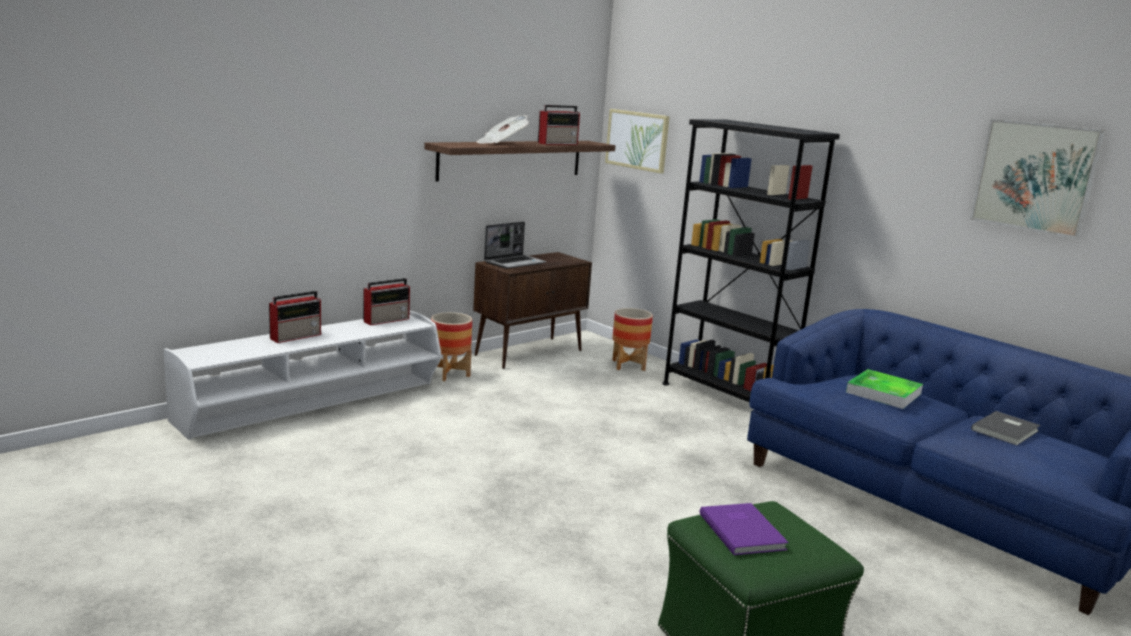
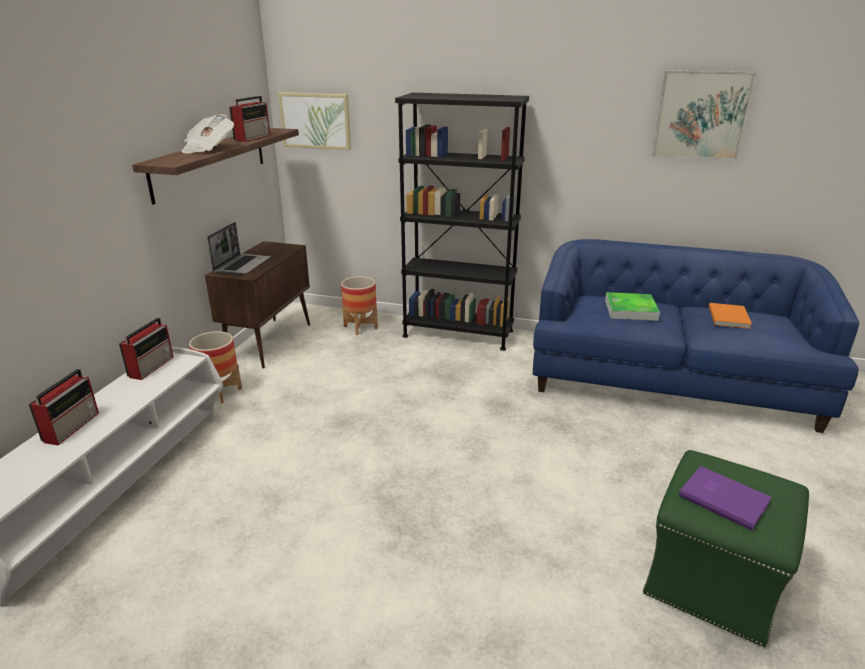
camera: 30 degrees left, 10 degrees up
(1007, 430) = (730, 317): grey book -> orange book

